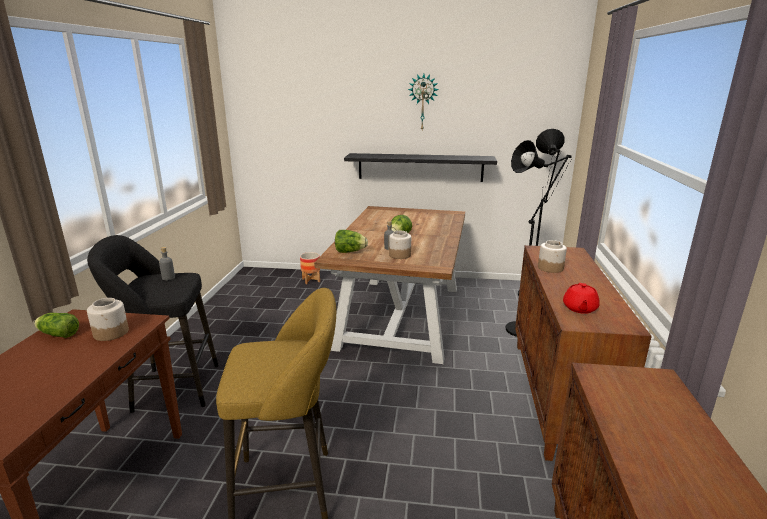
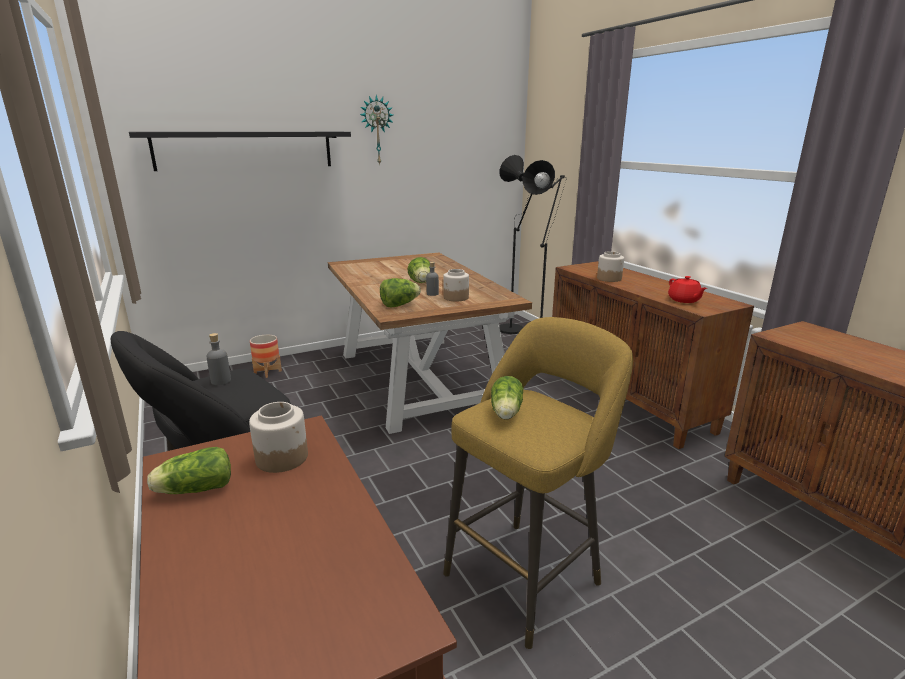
camera: 35 degrees left, 0 degrees up
(258, 353) = (506, 413): none -> lettuce
(420, 167) = (379, 208): black shelf -> black shelf (245, 150)

